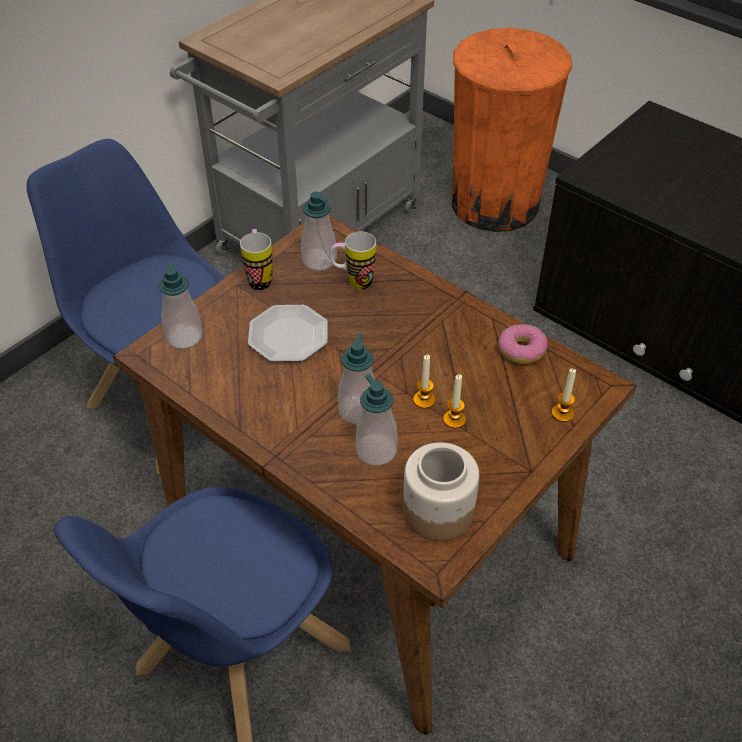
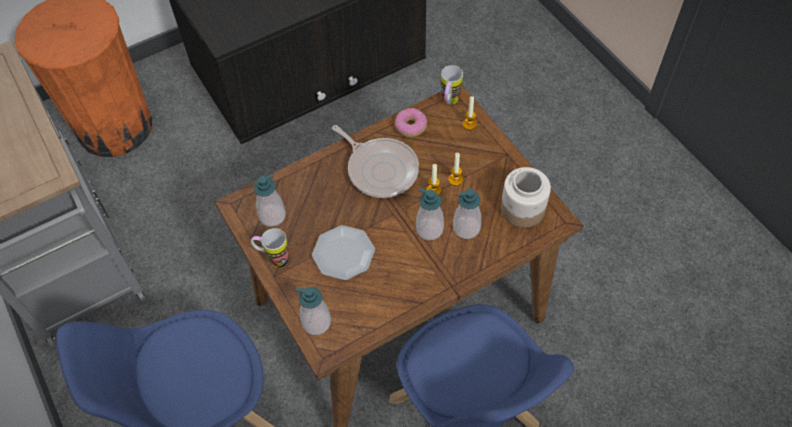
camera: 70 degrees left, 10 degrees up
(353, 282) = (305, 200): mug -> mug (449, 102)
(433, 337) = (380, 169): none -> frying pan

